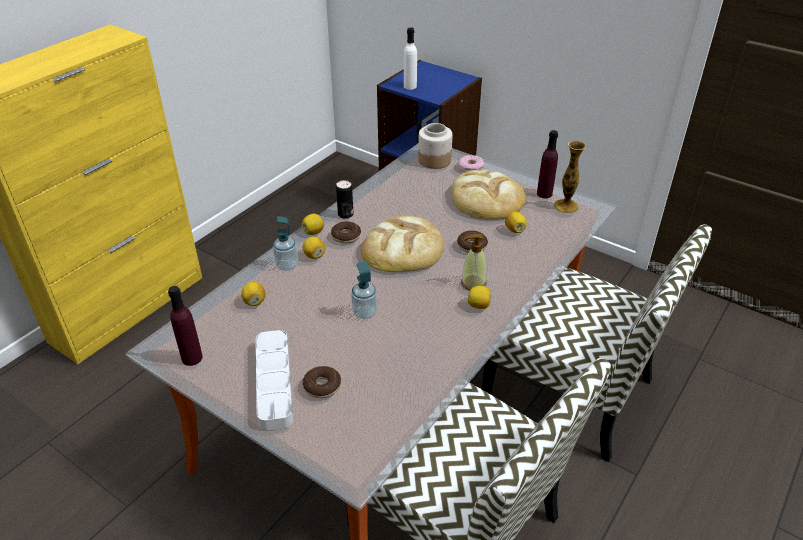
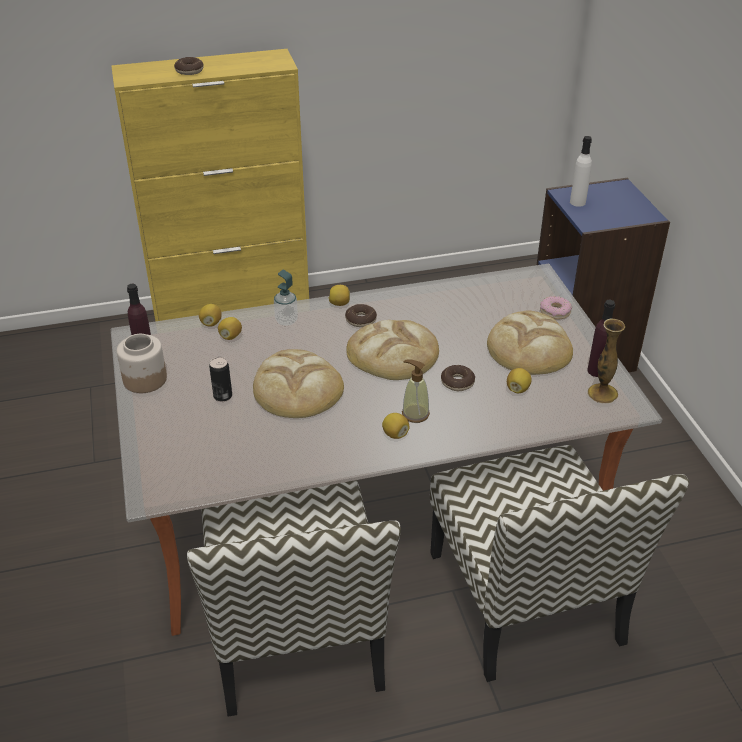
camera: 40 degrees right, 0 degrees up
(274, 383) = (174, 402): grey tray -> none
(314, 255) = (316, 323): lemon -> lemon (211, 323)
(322, 386) = (201, 424): donut -> donut (189, 71)
(345, 214) = (384, 301): can -> can (223, 396)
(364, 313) = (297, 389): soap dispenser -> bread
(434, 160) = (528, 288): jar -> jar (144, 379)

